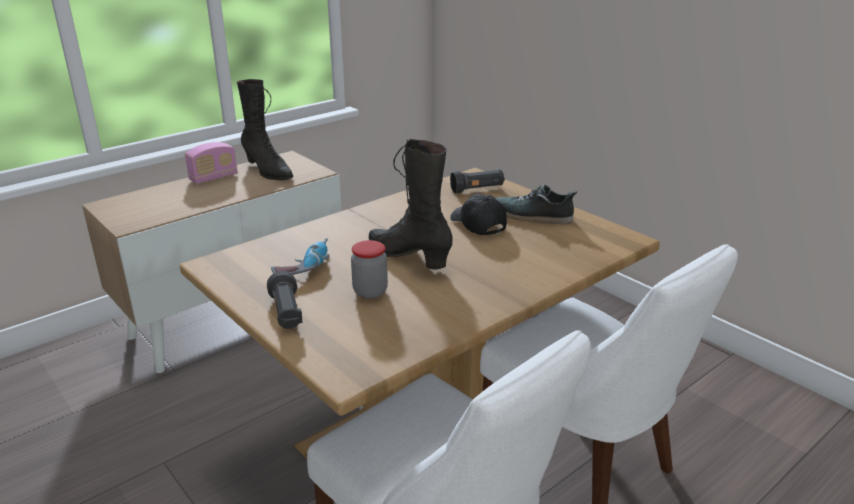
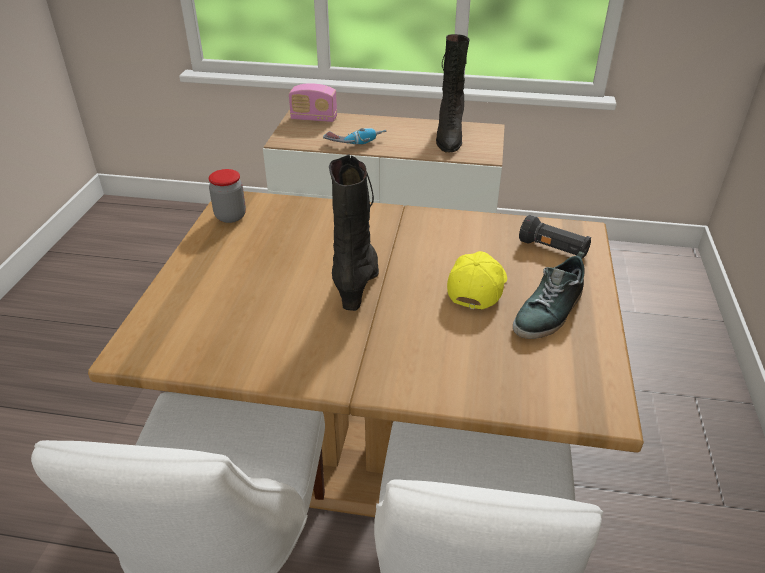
camera: 50 degrees right, 10 degrees up
(213, 178) = (401, 125): radio -> radio (314, 119)
(286, 313) = (194, 273): black flashlight -> none
(304, 266) = (275, 240): power drill -> power drill (355, 142)
(370, 292) = (271, 294): jar -> jar (230, 216)
(477, 224) = (476, 287): black cap -> yellow cap
(531, 216) = (549, 312): shoe -> shoe turned 120 degrees counterclockwise

